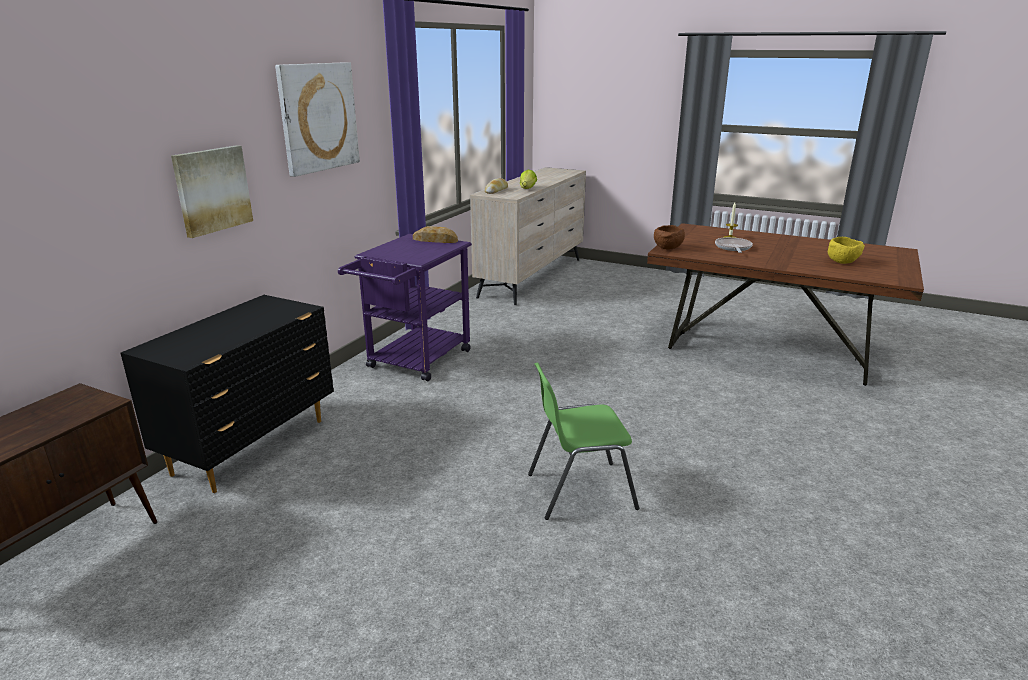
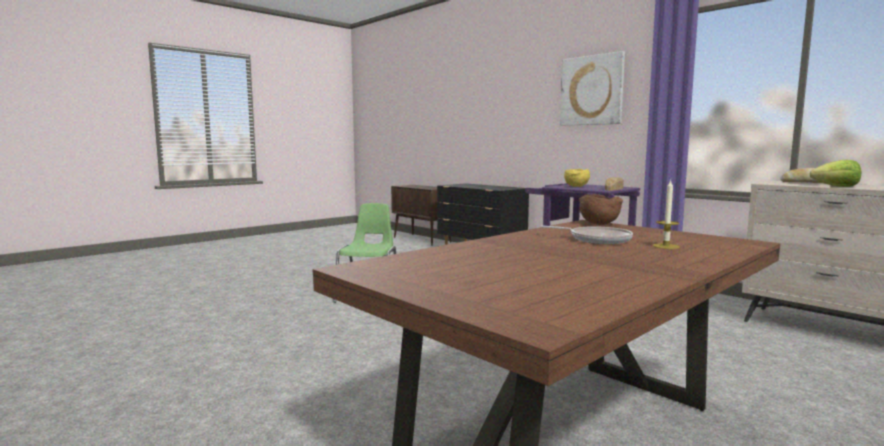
camera: 110 degrees right, 15 degrees down
(212, 190) = (516, 125): picture -> none
(842, 262) = (483, 264): yellow bowl -> yellow bowl (576, 186)

